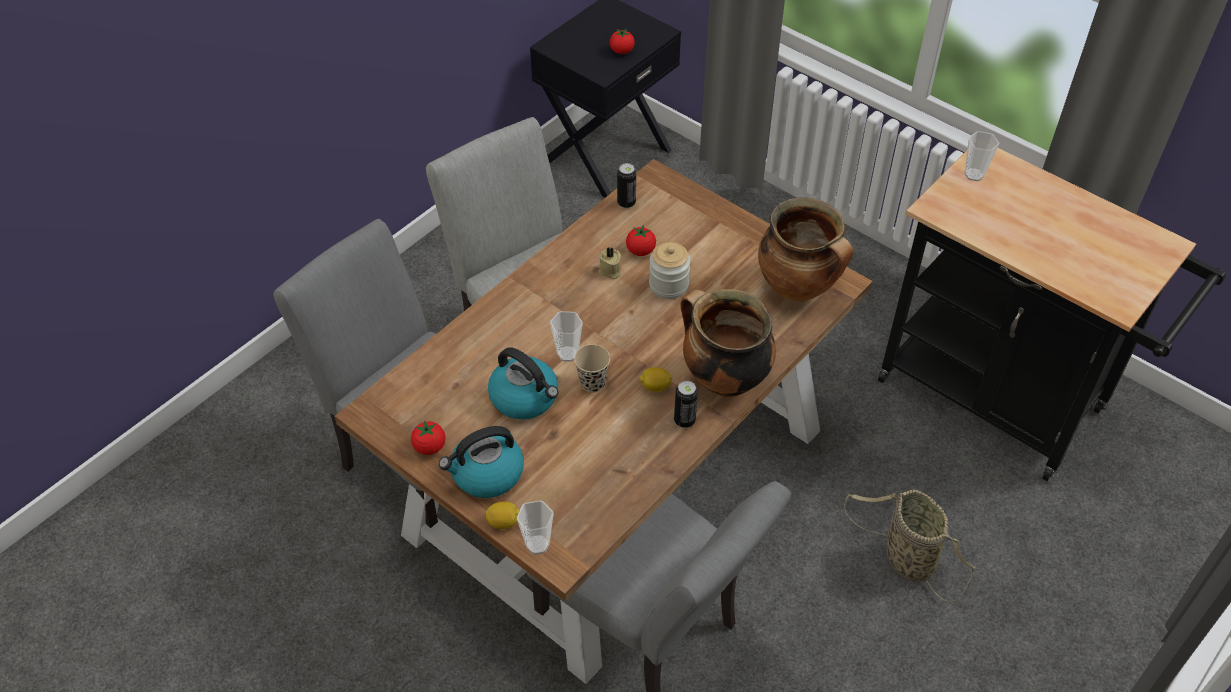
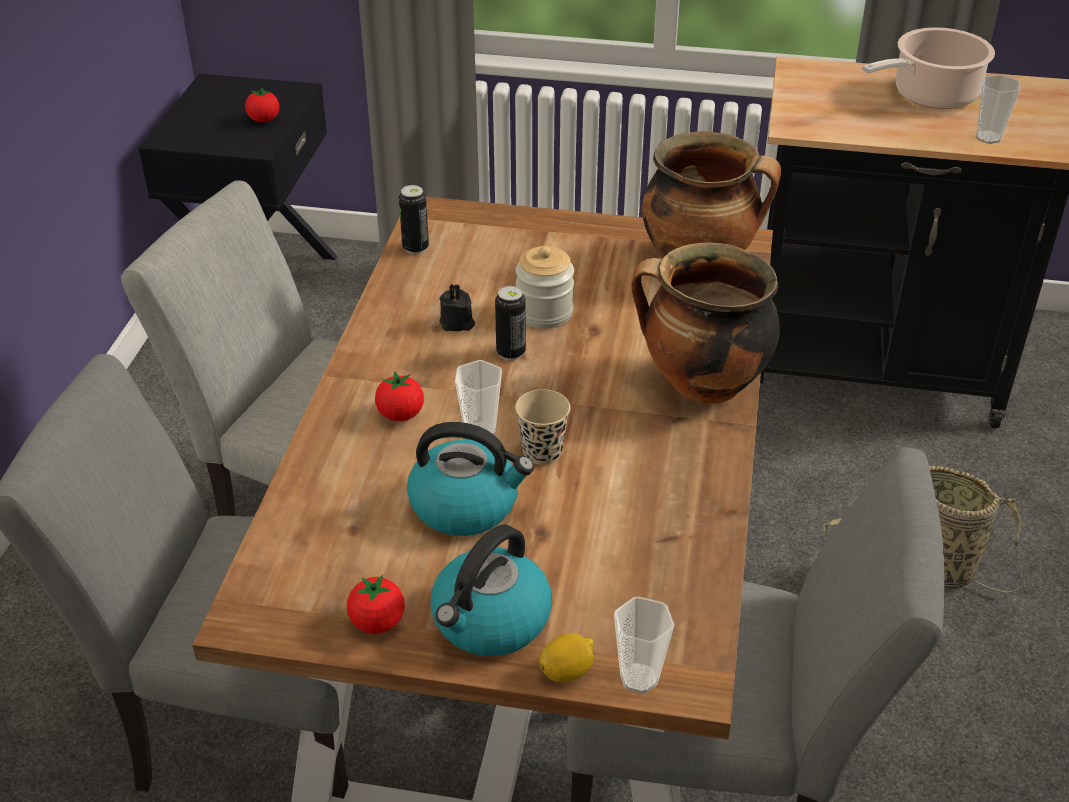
camera: 30 degrees left, 10 degrees down
(610, 271) = (457, 323): beige candle -> black candle
(640, 251) = (477, 290): tomato -> tomato (400, 415)
(655, 387) = (626, 425): lemon -> none
(684, 421) = (697, 448): can -> can (511, 352)
(974, 175) = (805, 86): cup -> cup (988, 137)
(1064, 218) = (930, 96): none -> cooking pot

